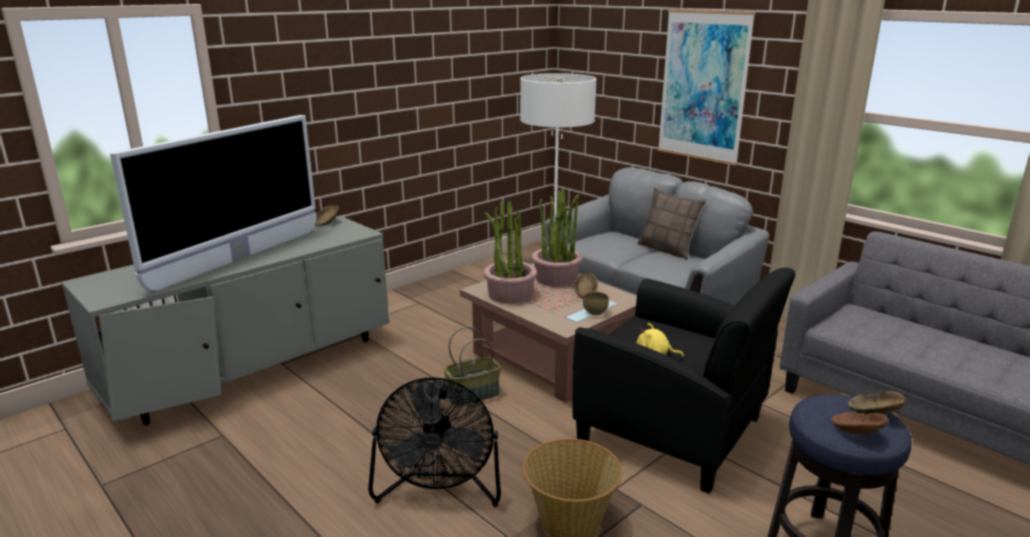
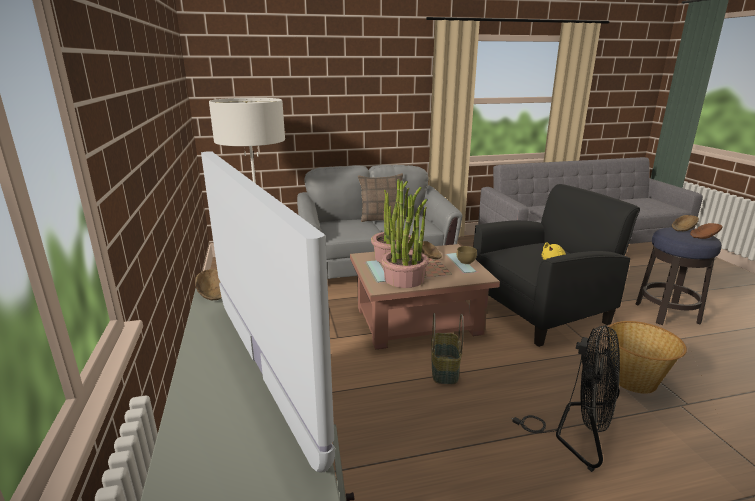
camera: 60 degrees left, 0 degrees up
(703, 86) = (355, 95): picture -> none

